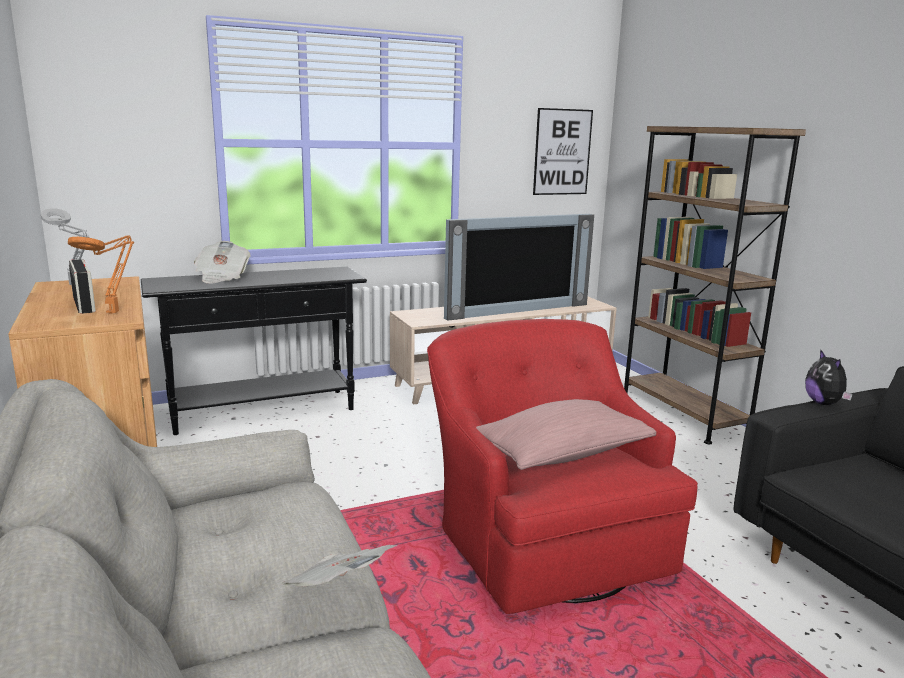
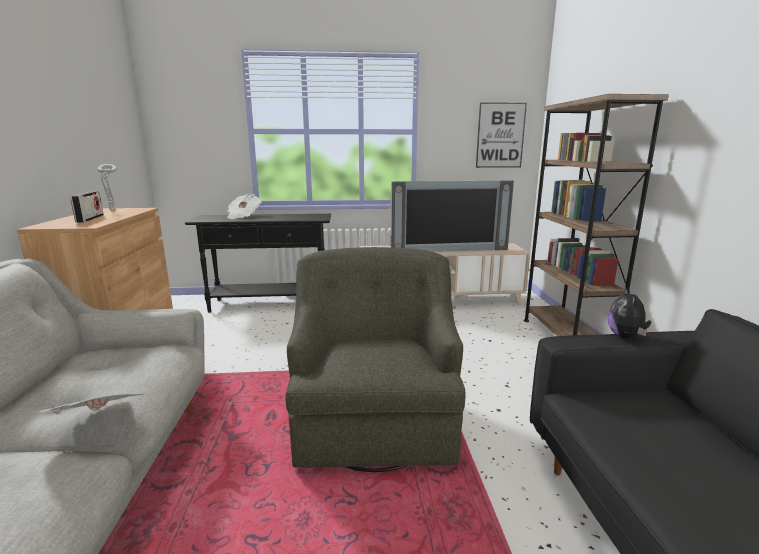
camera: 20 degrees right, 0 degrees up
(114, 312) = (94, 222): orange table lamp -> none
(544, 540) = (375, 416): red armchair -> green armchair
(562, 454) = (367, 350): pink pillow -> none

